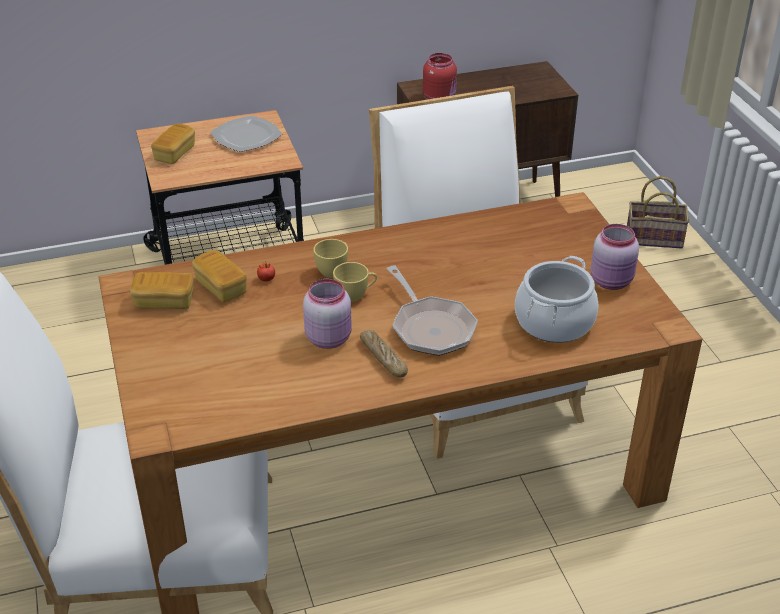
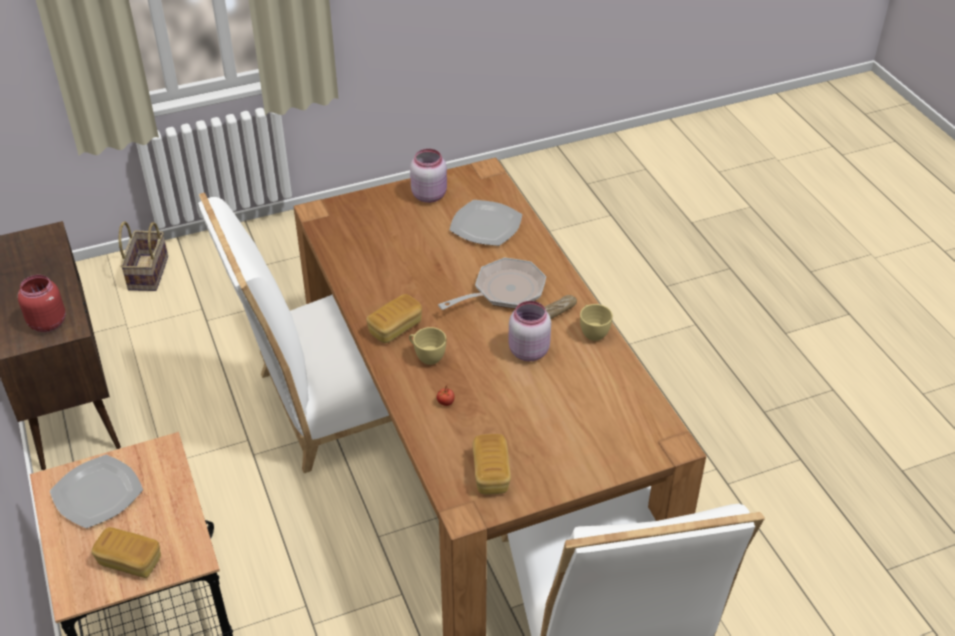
camera: 95 degrees left, 5 degrees up
(221, 287) = (462, 434): bread -> bread (395, 328)
(355, 295) = (464, 339): yellow cup -> yellow cup (592, 332)
(554, 322) = (486, 225): cooking pot -> plate

